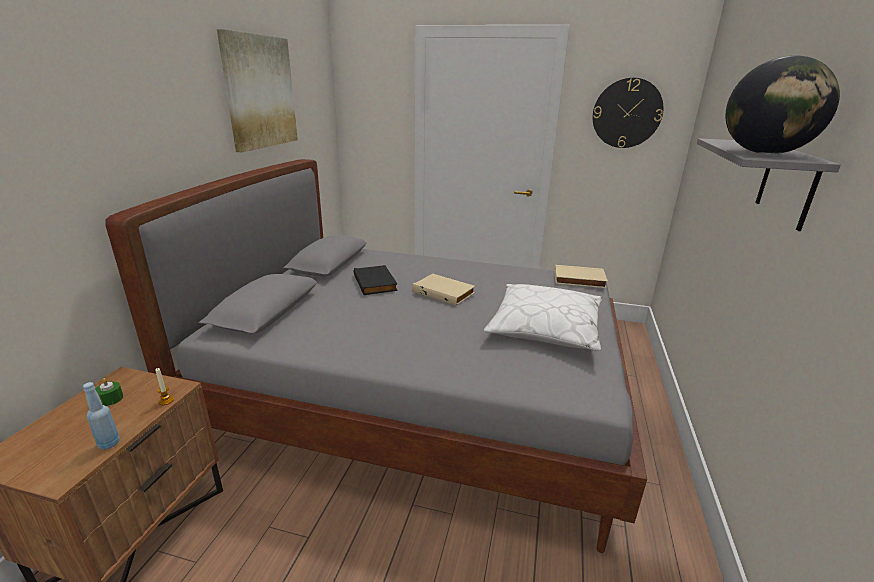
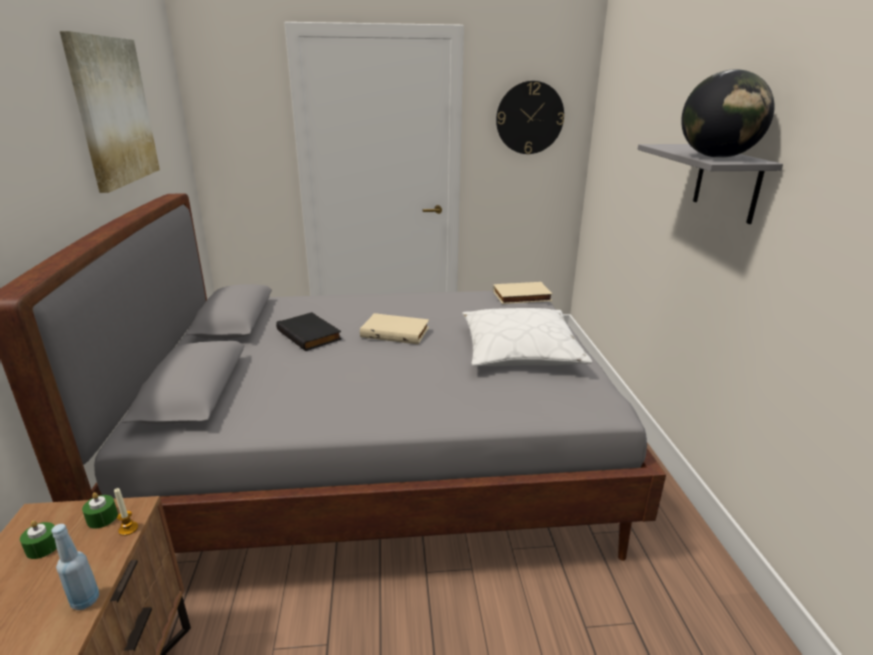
camera: 20 degrees left, 0 degrees up
(156, 389) = (102, 518): none -> green candle

